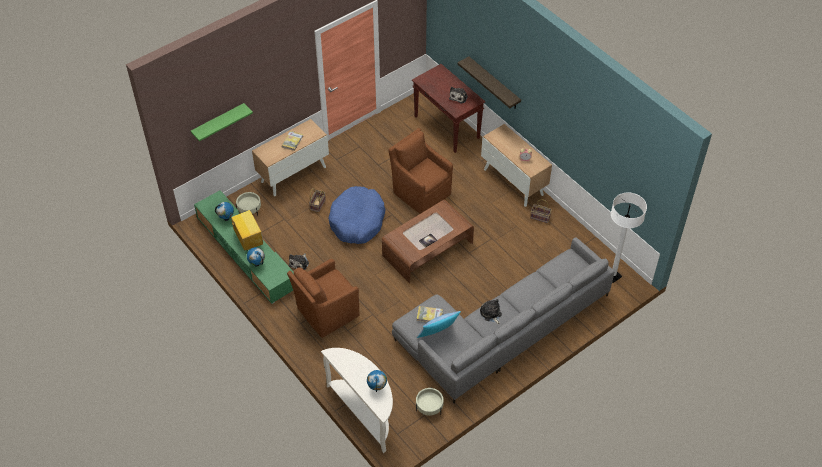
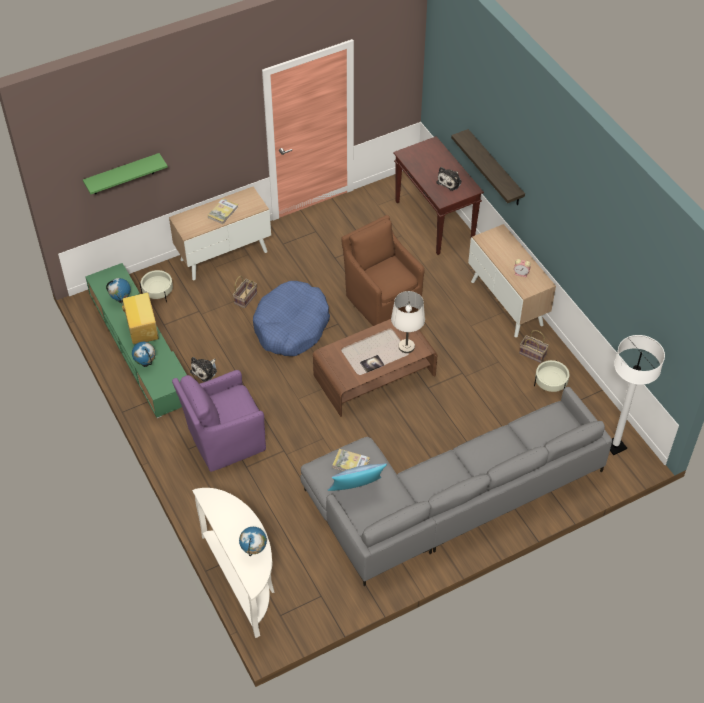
camera: 10 degrees right, 0 degrees up
(326, 313) = (224, 440): brown armchair -> purple armchair
(429, 406) = (330, 585): beige planter -> beige planter (550, 383)
(450, 224) = (406, 347): none -> white table lamp
(491, 314) = (433, 473): plush toy -> none

